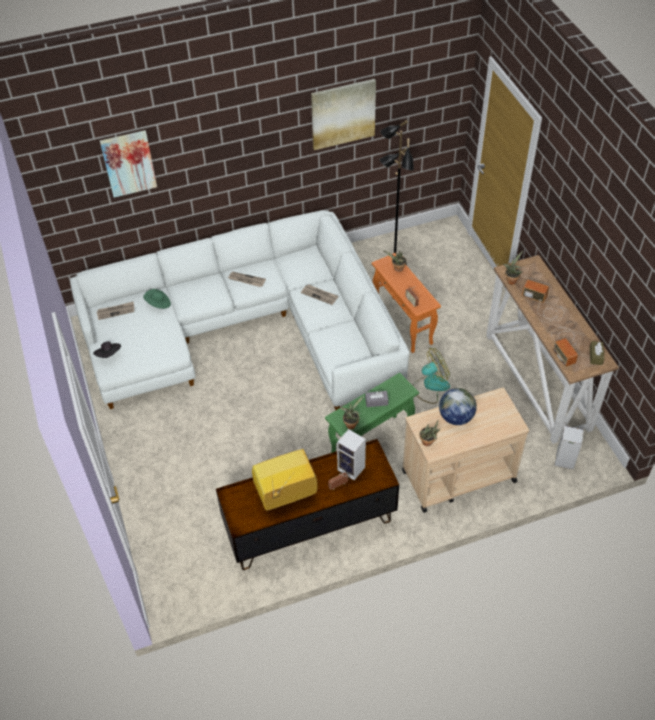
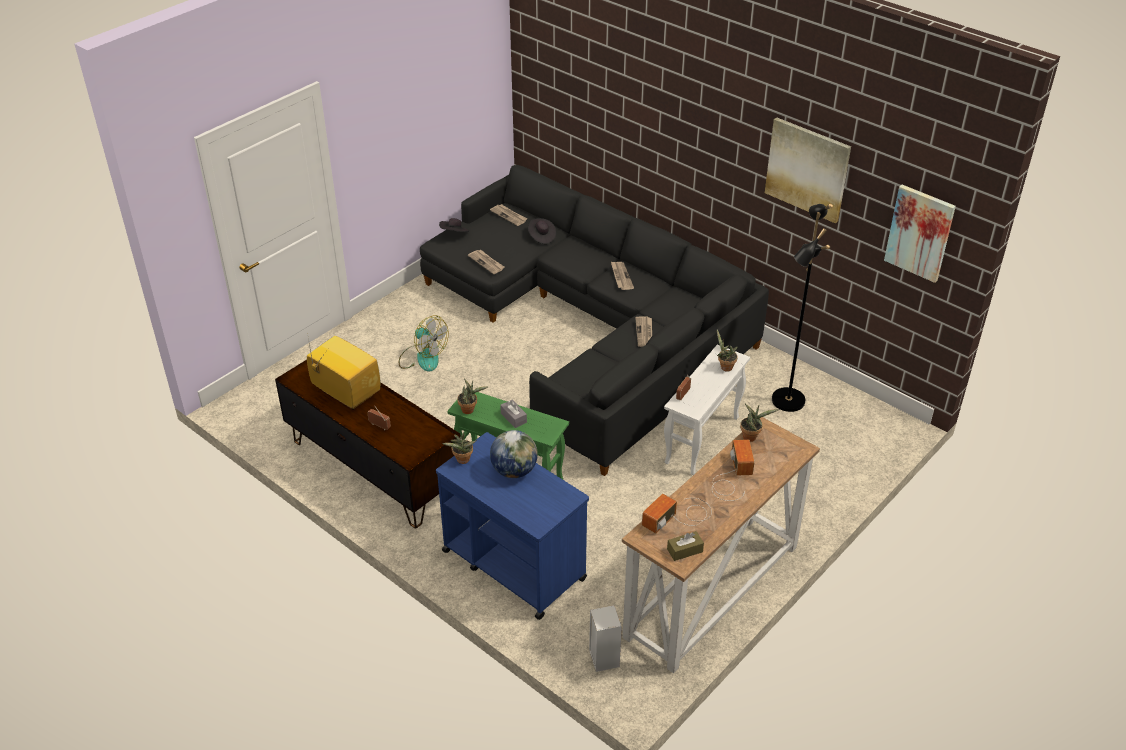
camera: 60 degrees right, 10 degrees down
(128, 163) = (592, 80): picture -> picture (919, 233)
(158, 304) = (541, 237): green hat -> black hat
(164, 349) = (487, 262): none -> newspaper
(246, 330) = (592, 328): white sofa -> black sofa
(352, 469) = (407, 429): speaker -> none
(403, 324) = (702, 440): orange side table -> white side table
(430, 386) = (627, 495): fan -> fan (422, 358)
(458, 476) = (513, 564): beige cart -> blue cart

